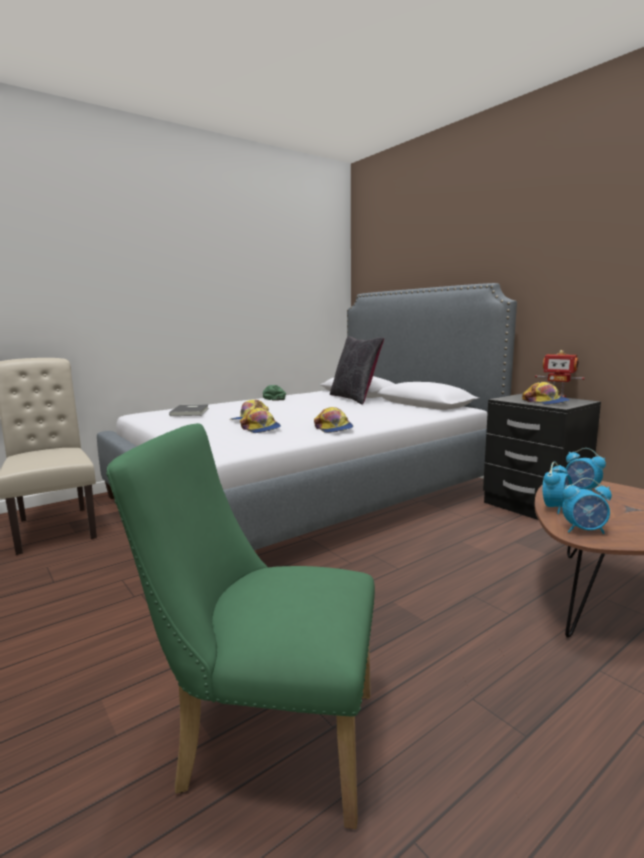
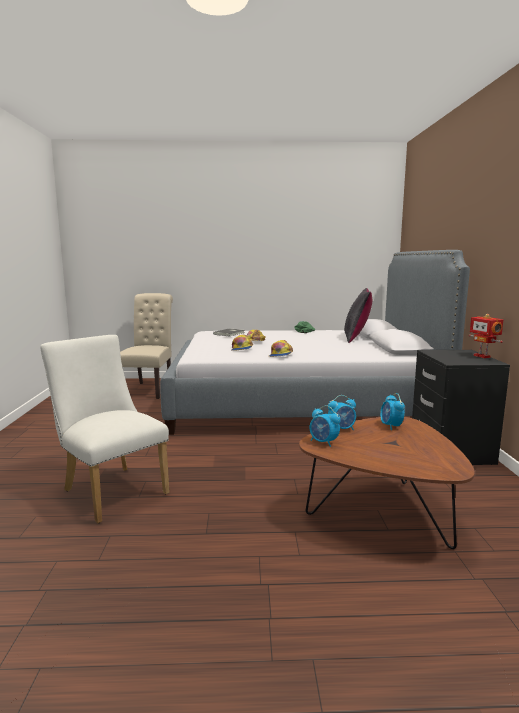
camera: 35 degrees right, 0 degrees up
(265, 739) = (111, 490): green chair -> white chair
(545, 402) = (455, 358): cap -> none

